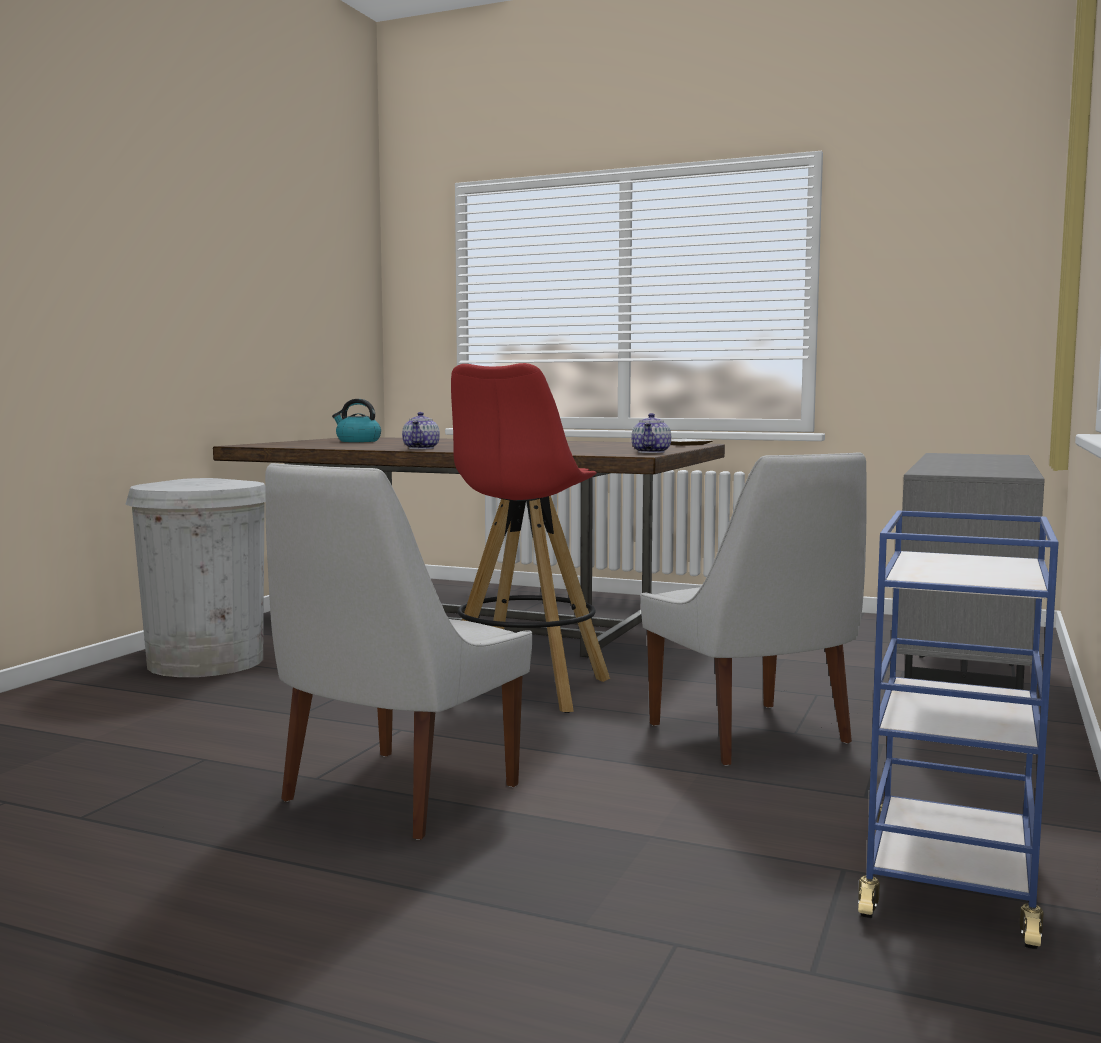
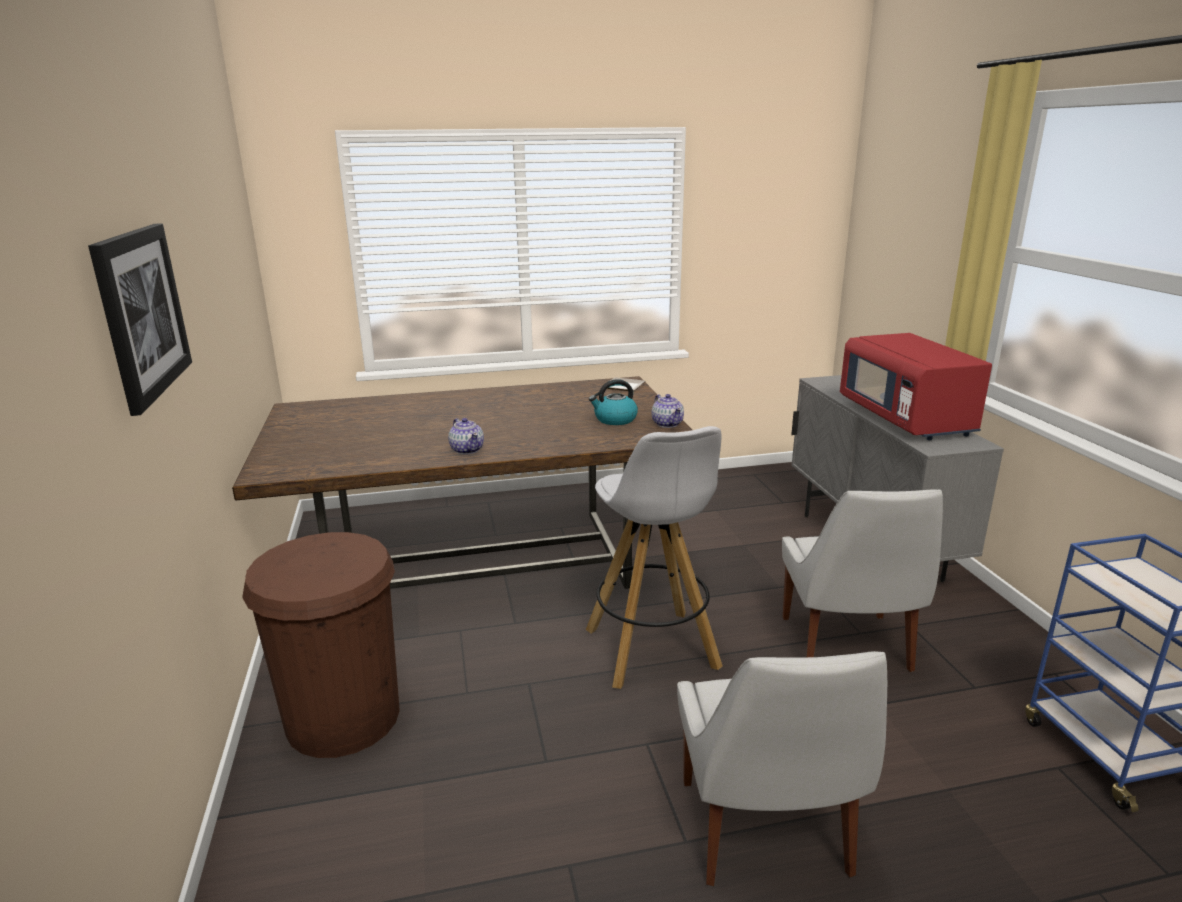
camera: 35 degrees left, 15 degrees up
(105, 238) = (141, 313): none -> picture
(206, 662) = (343, 717): white trash can -> brown trash can
(357, 441) = (335, 428): kettle -> kettle (615, 419)
(525, 690) = (652, 650): red stool -> white stool
(753, 736) = (846, 646): white chair -> white chair turned 60 degrees clockwise
(971, 465) = (905, 419): none -> red microwave

